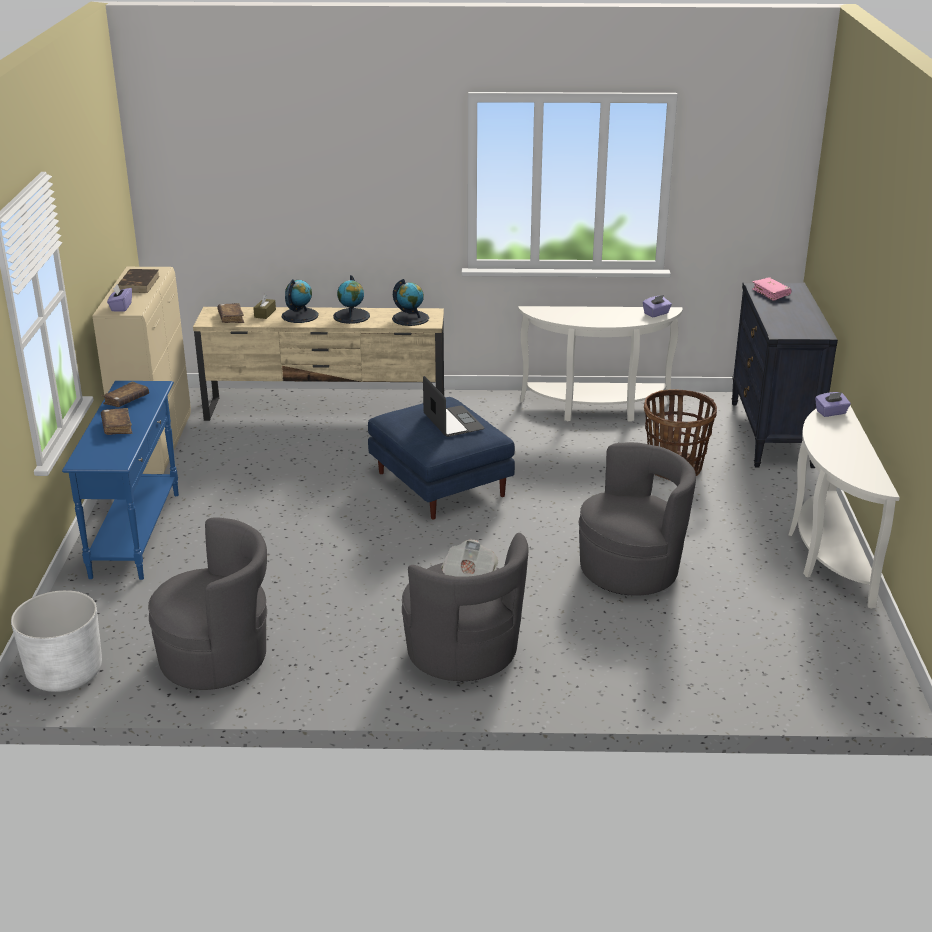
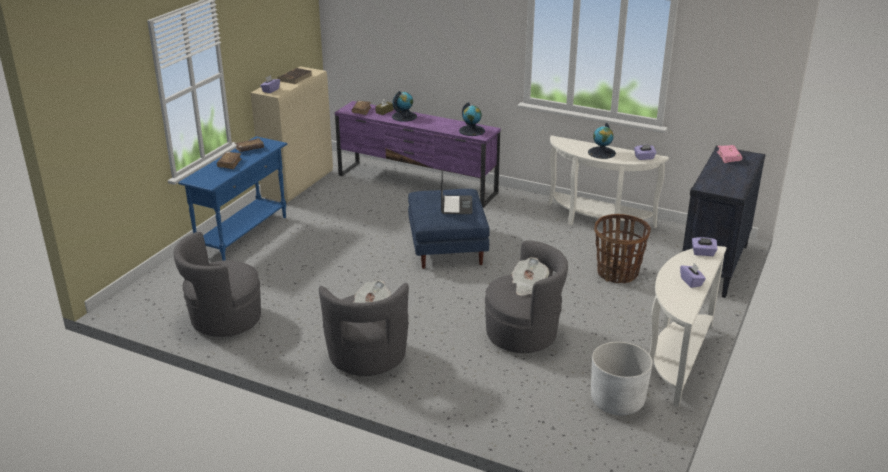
camera: 25 degrees right, 0 degrees up
(65, 673) = (140, 305): white planter -> white planter (617, 401)
(216, 658) = (224, 319): grey armchair -> grey armchair turned 135 degrees clockwise
(326, 410) = (417, 184): beige tv stand -> purple tv stand
(351, 316) = (436, 122): globe -> globe (601, 153)
(637, 503) = (528, 286): none -> newspaper
(852, 449) = (691, 282): none -> purple tissue box

